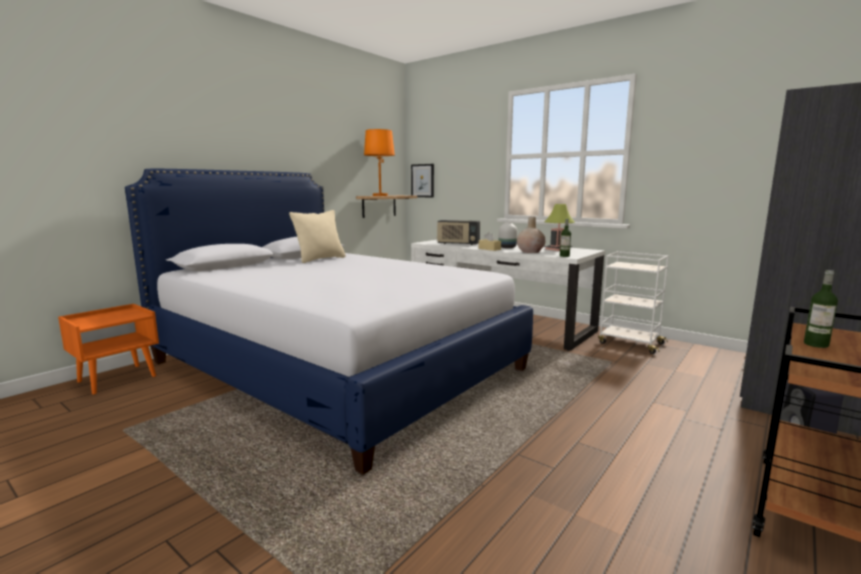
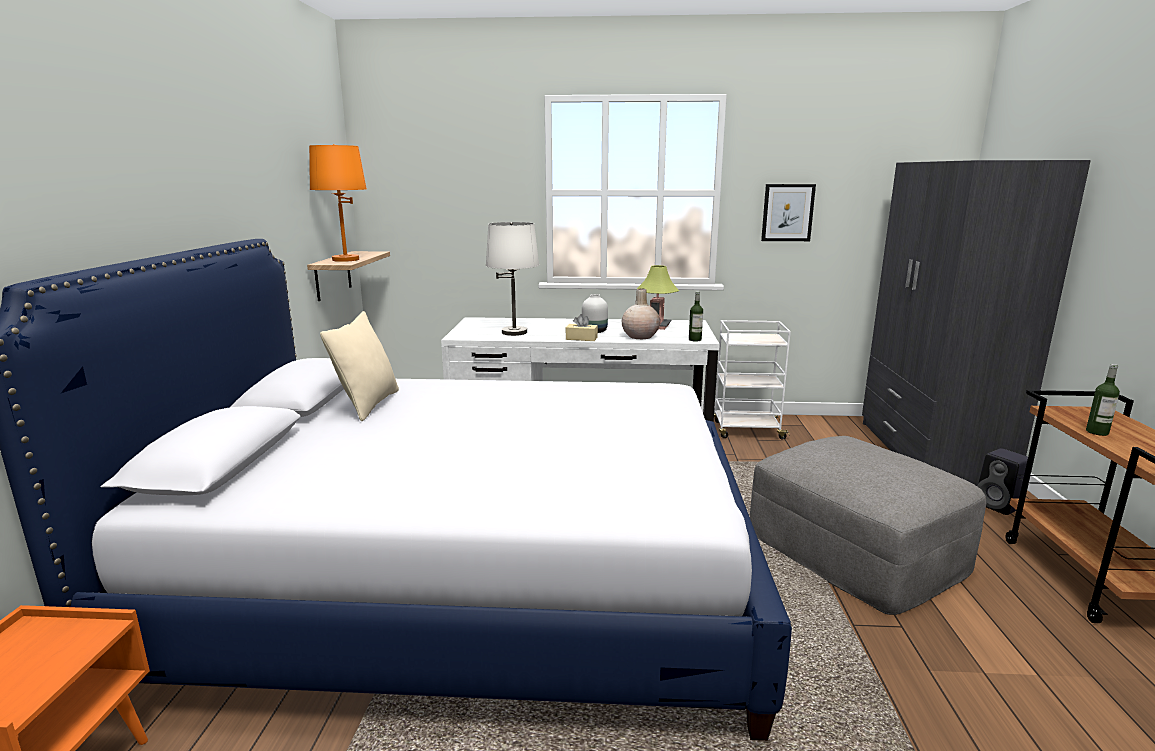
camera: 35 degrees left, 5 degrees up
(422, 180) = (391, 225): picture -> picture (787, 212)
(458, 244) = (514, 332): radio -> white table lamp
(596, 422) = (856, 550): none -> grey ottoman

